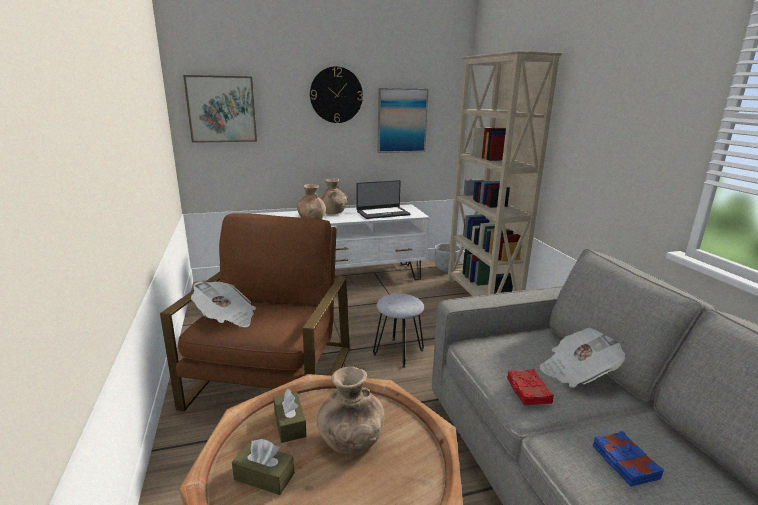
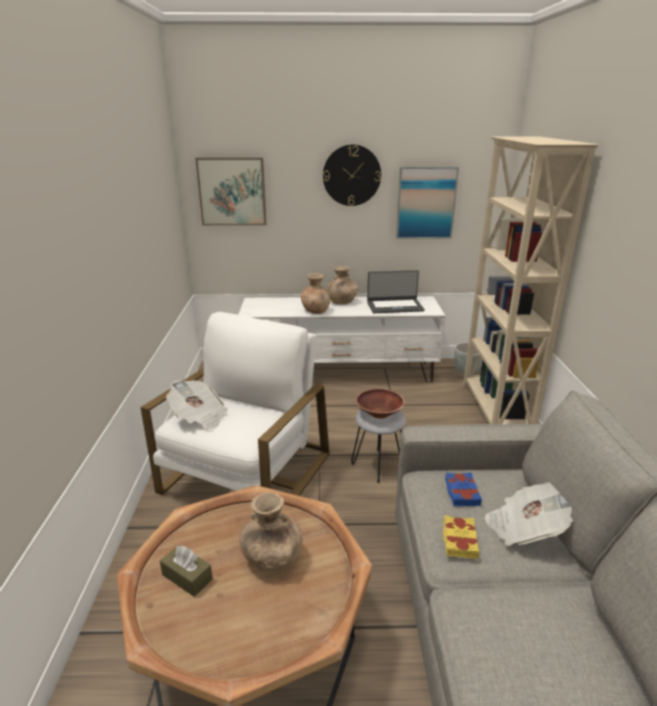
camera: 15 degrees right, 5 degrees up
(272, 377) = (246, 474): brown armchair -> white armchair
(290, 424) = (224, 532): brown tissue box -> none
(399, 300) = (379, 413): none -> brown bowl
(528, 390) = (459, 540): red book -> yellow book
(624, 462) = (521, 636): blue book -> blue book (461, 492)

